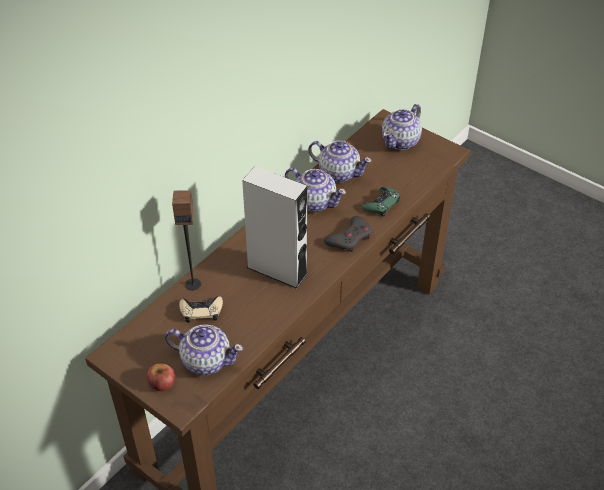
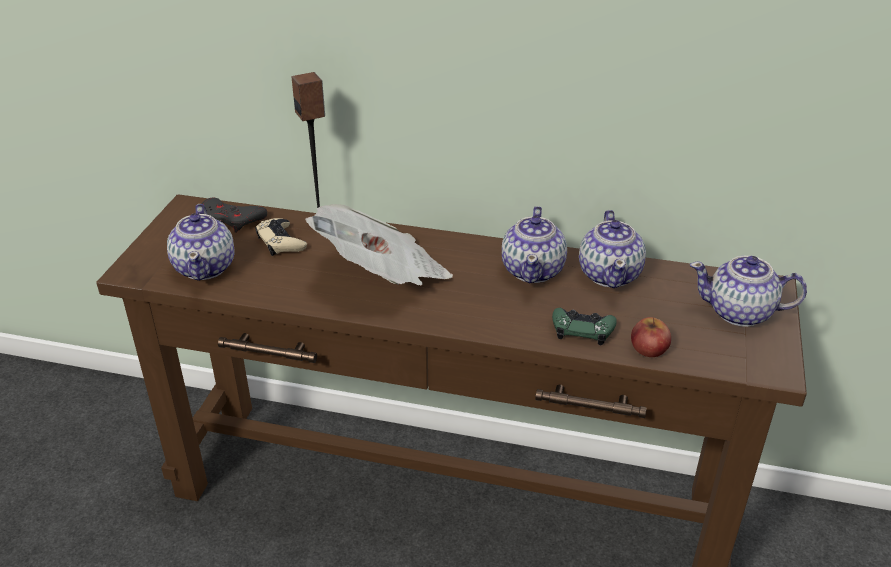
camera: 65 degrees right, 10 degrees down
(162, 383) = (159, 249): apple -> apple (649, 348)
(277, 270) = (383, 276): grey speaker -> newspaper
(350, 238) = (488, 319): grey game controller -> grey game controller (231, 220)

